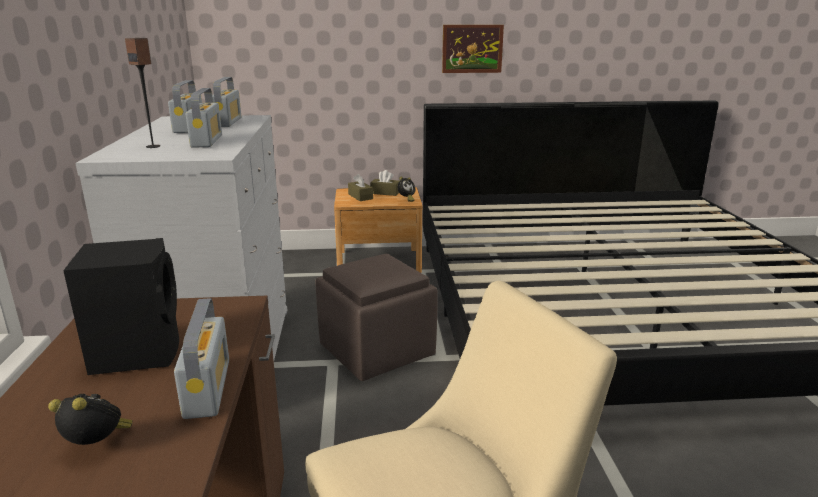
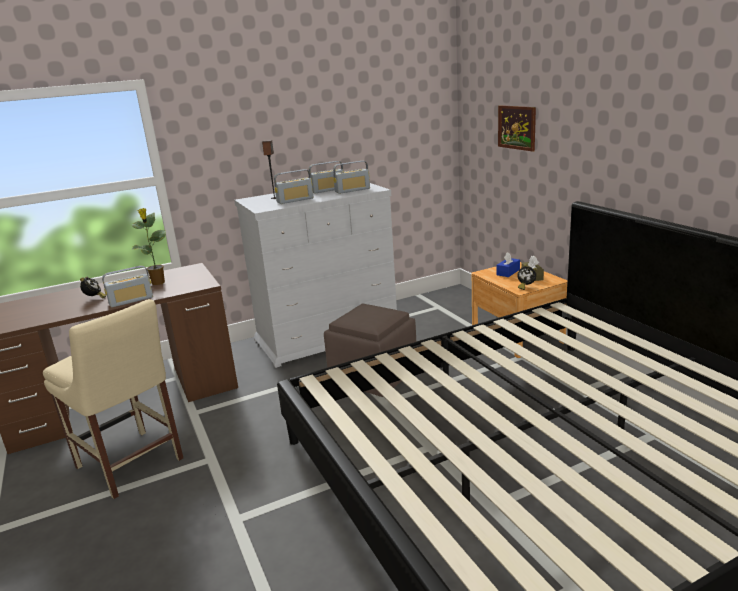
camera: 70 degrees right, 0 degrees up
(138, 352) = (158, 283): black speaker -> potted plant
(360, 196) = (508, 272): brown tissue box -> blue tissue box
(472, 48) = (630, 151): picture -> picture (516, 127)

